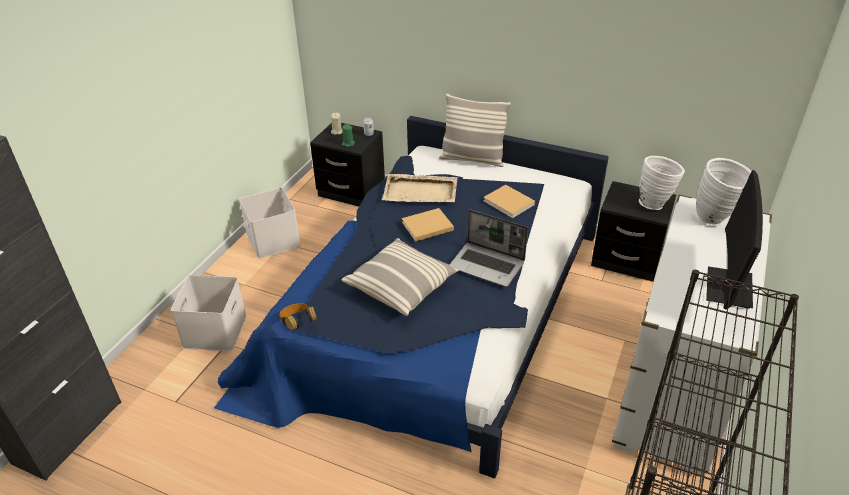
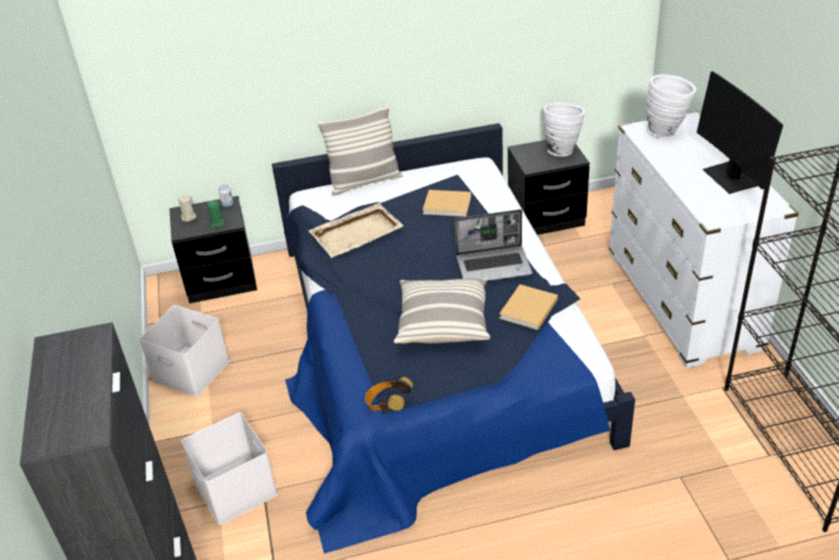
camera: 35 degrees left, 0 degrees up
(426, 226) = (400, 261): beige book -> beige book (527, 310)

